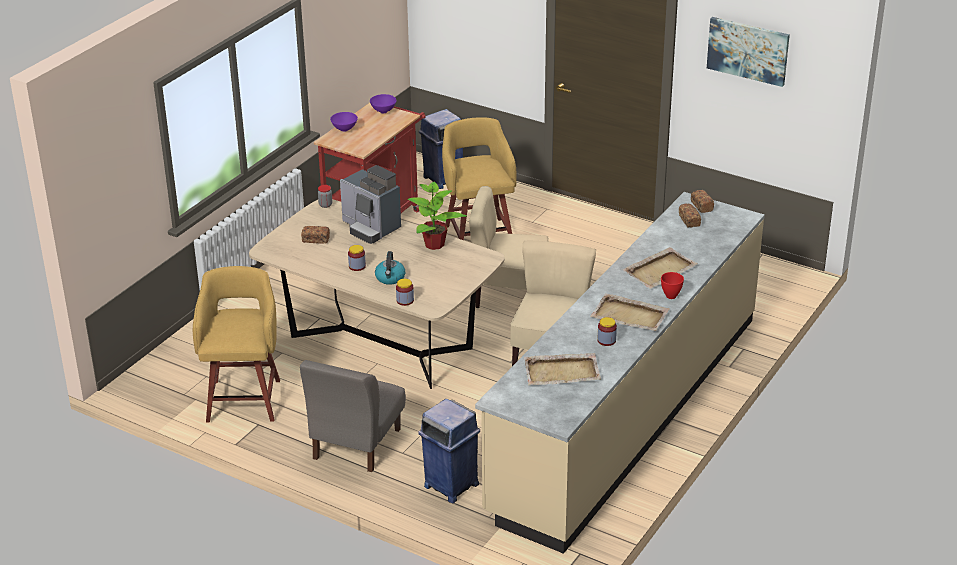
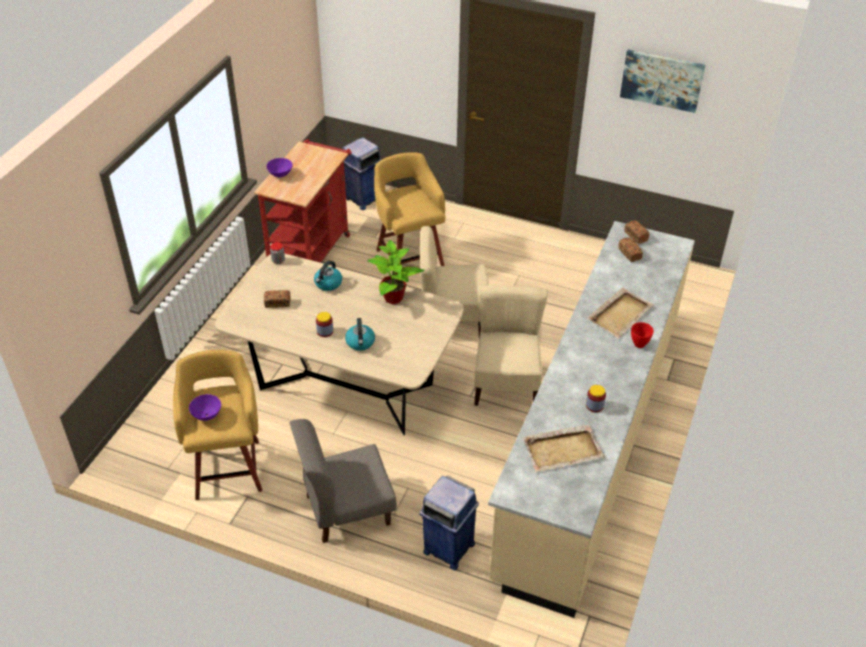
camera: 10 degrees left, 10 degrees up
(356, 444) = (347, 509): grey chair -> grey chair turned 60 degrees clockwise
(371, 228) = (328, 284): coffee machine -> kettle
(383, 111) = (312, 151): purple bowl -> purple bowl (207, 415)
(405, 300) = (381, 368): jar -> none
(630, 315) = (608, 372): beige tray -> none

